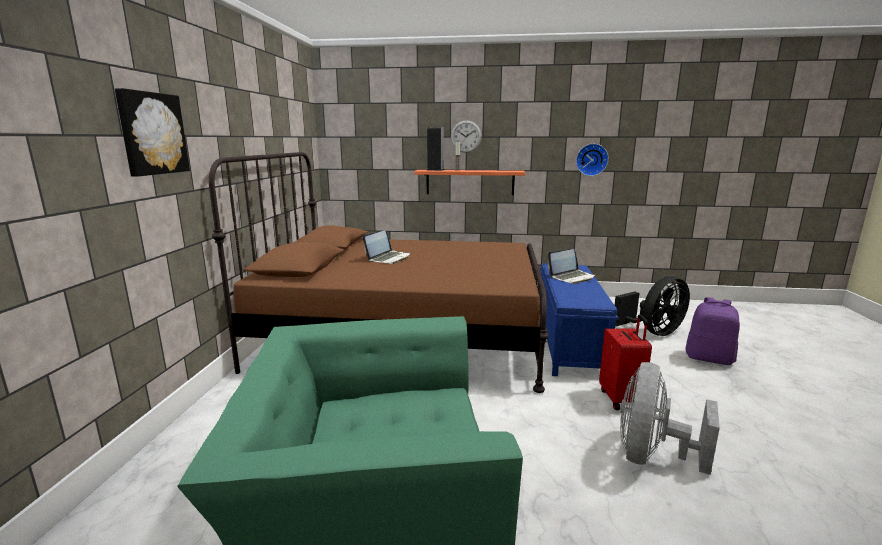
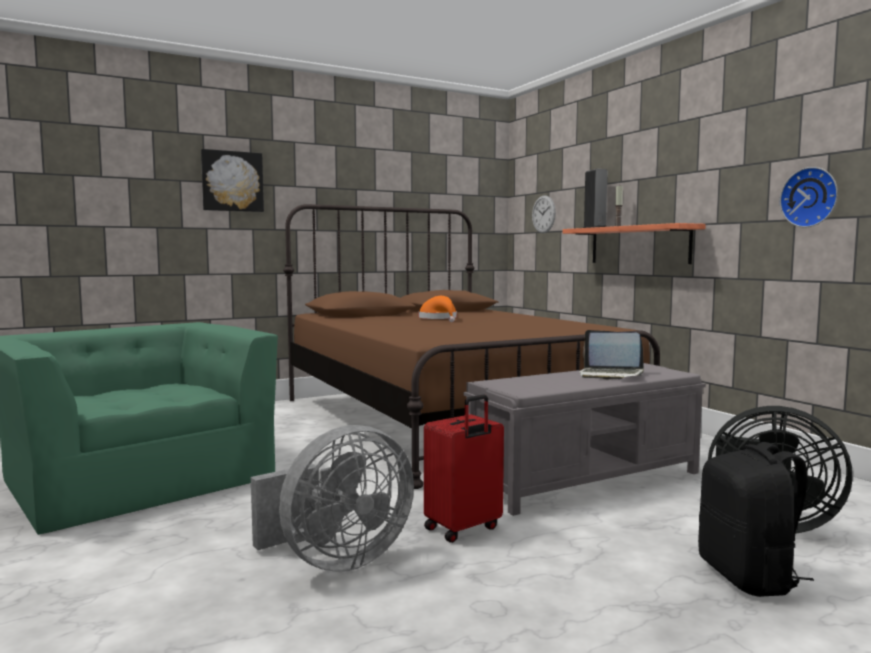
camera: 55 degrees right, 10 degrees down
(388, 258) = (439, 319): laptop -> orange hat
(466, 136) = (636, 179): wall clock -> wall clock (543, 214)
(568, 342) = (587, 479): blue bench -> grey bench
(651, 456) = (336, 560): grey fan -> grey fan turned 150 degrees clockwise
(709, 358) = (749, 577): purple backpack -> black backpack

